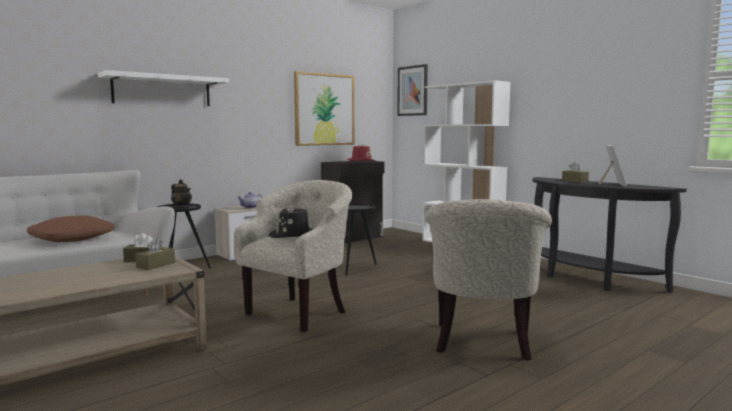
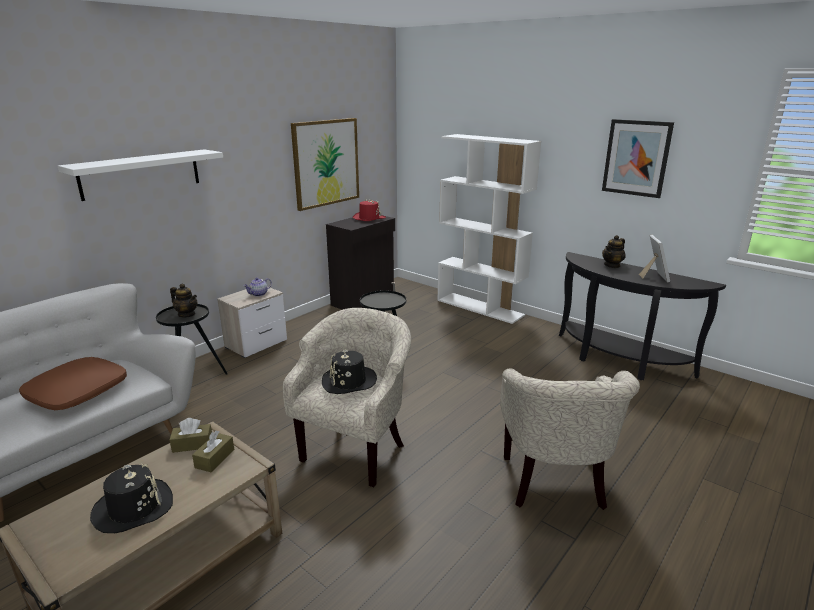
camera: 10 degrees left, 15 degrees up
(74, 279) = (133, 507): none -> black hat
(412, 91) = (421, 131): picture -> picture (636, 158)
(574, 181) = (612, 265): brown tissue box -> teapot

